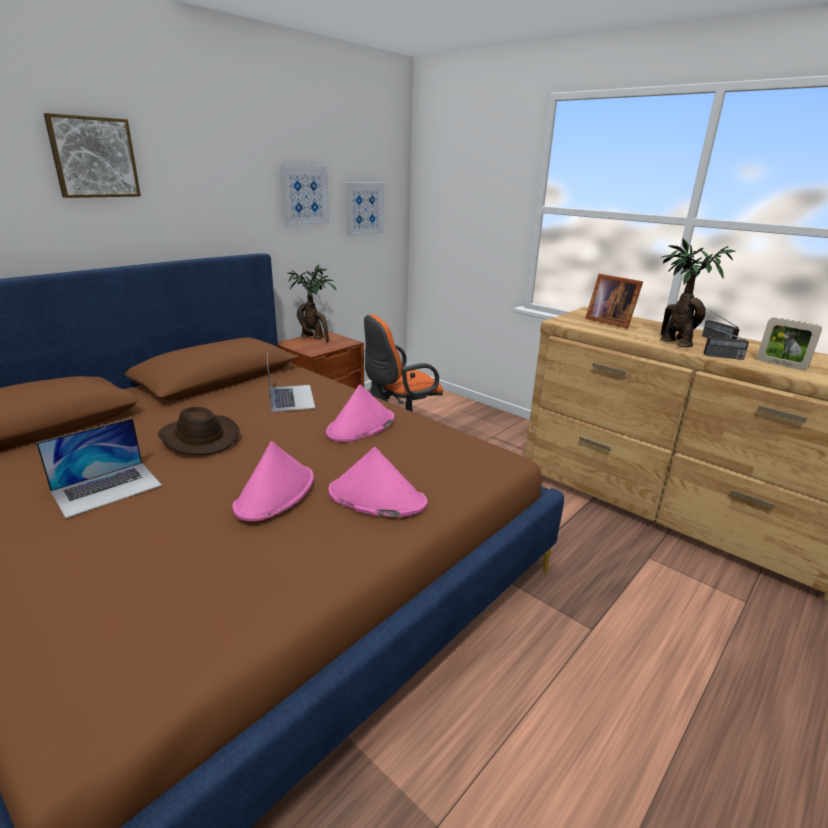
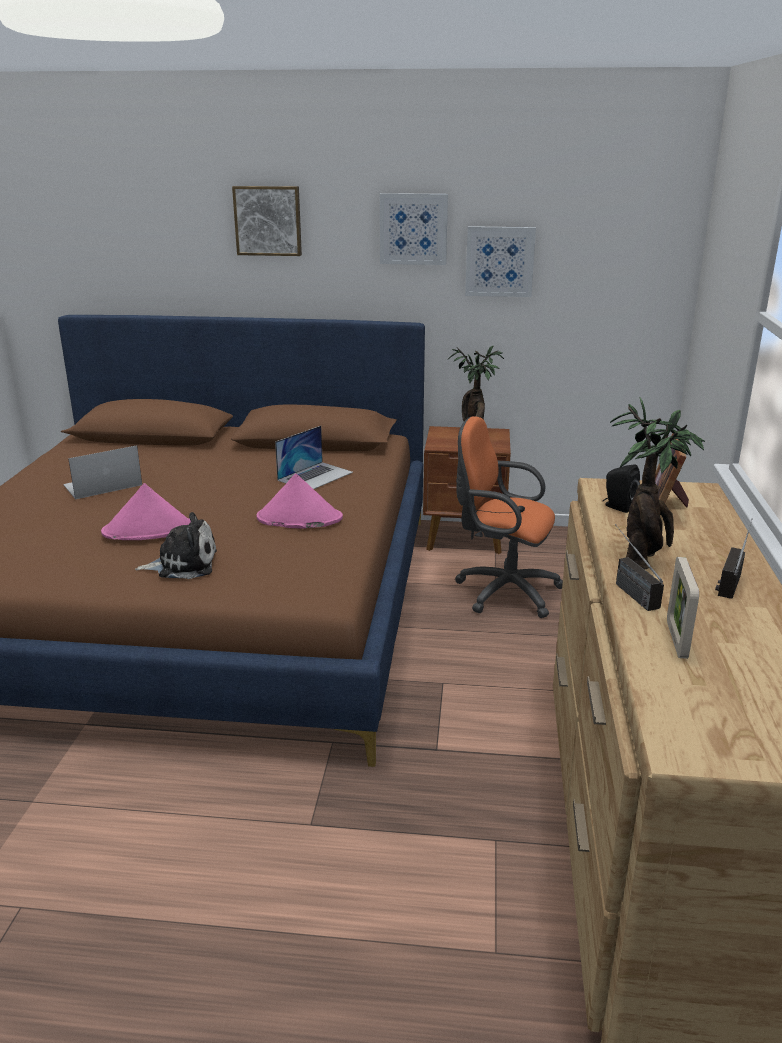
camera: 55 degrees right, 0 degrees up
(107, 488) = (102, 485): laptop -> laptop turned 135 degrees clockwise
(198, 438) = (198, 478): brown hat -> none
(364, 209) = (599, 282): picture -> picture (413, 229)
(376, 498) = (183, 564): pink hat -> plush toy
(596, 327) = (617, 506): none -> black speaker

